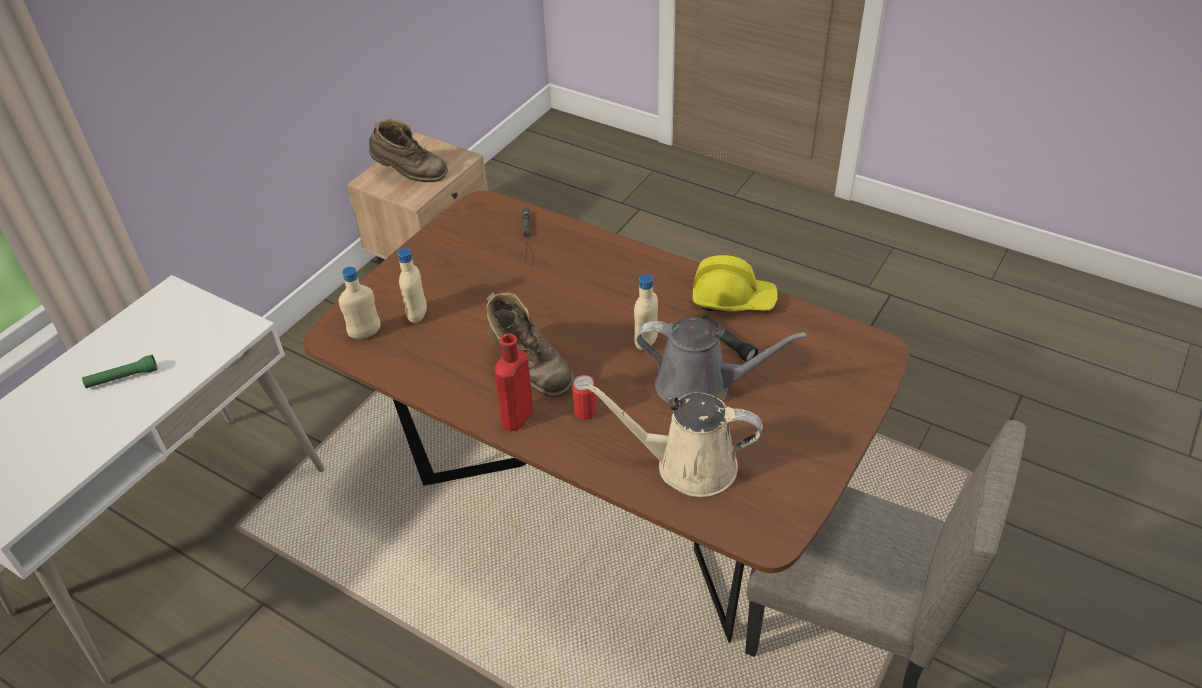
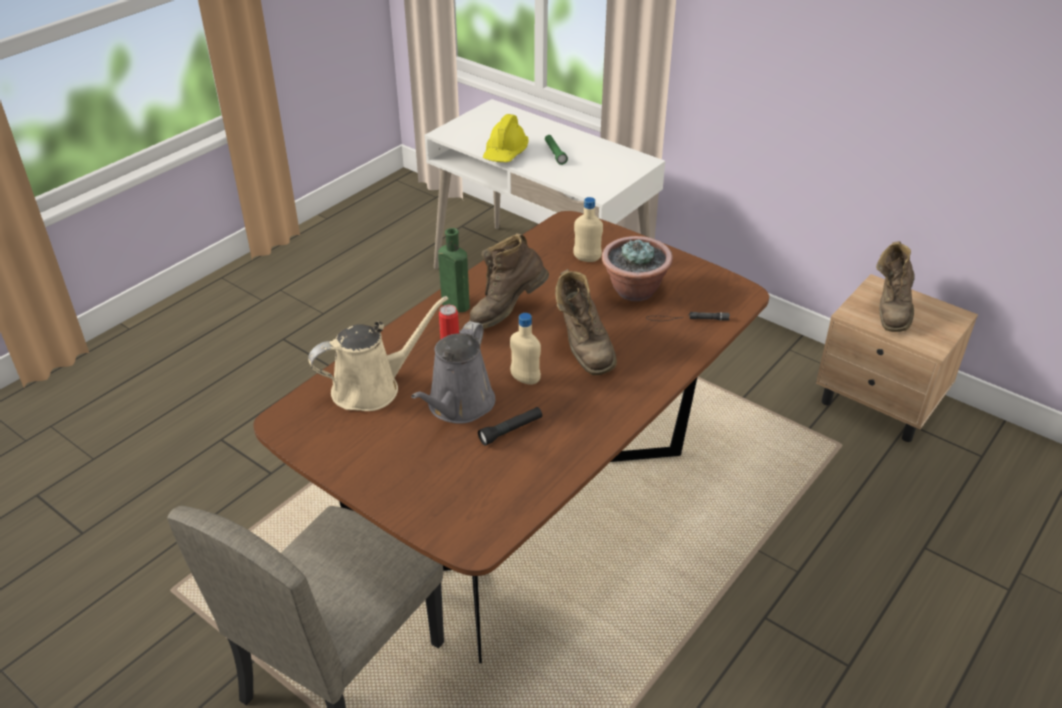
camera: 95 degrees right, 5 degrees down
(365, 334) = (569, 236): beige bottle -> none
(481, 275) = (634, 291): none -> potted plant
(516, 419) = (453, 304): red bottle -> green bottle
(587, 305) = (583, 348): none -> brown boot
(687, 465) = (372, 388): beige watering can -> beige watering can turned 45 degrees clockwise
(733, 299) = (575, 445): yellow hard hat -> yellow hard hat (505, 153)

